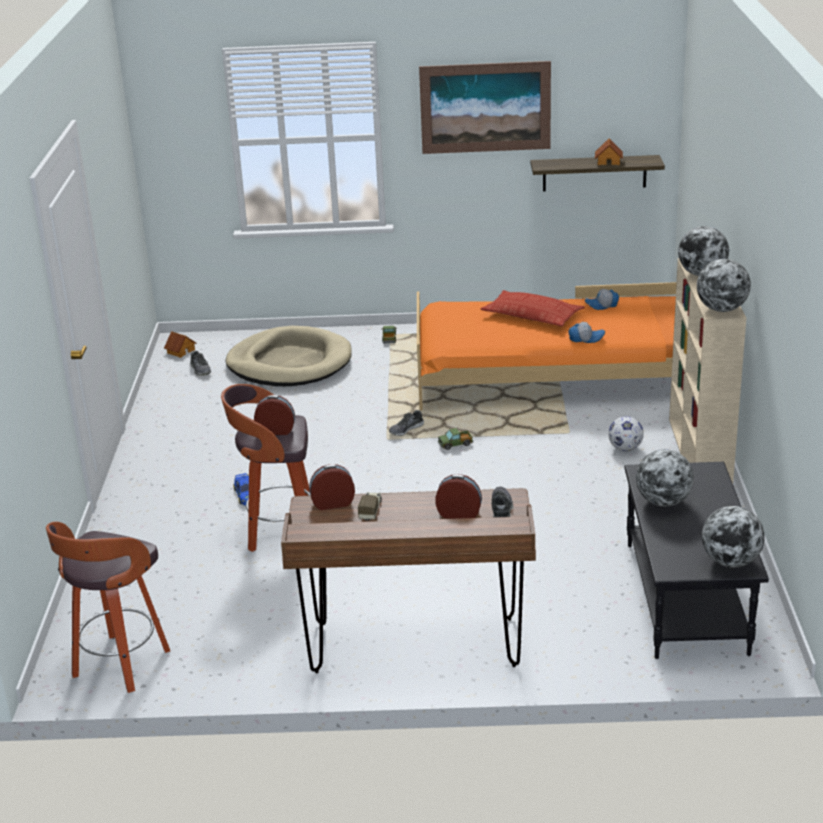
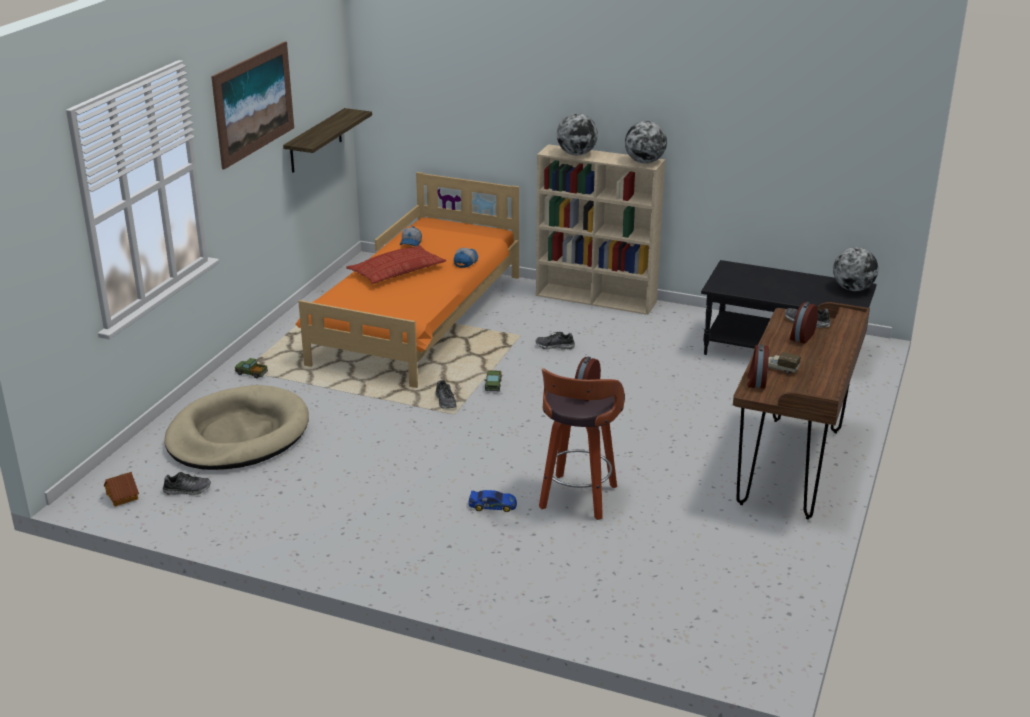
camera: 70 degrees left, 0 degrees up
(120, 665) = (751, 623): stool -> none
(563, 456) = (555, 346): none -> shoe
(608, 161) = (334, 123): toy house -> none
(625, 448) = (564, 321): football -> none
(663, 502) = (764, 290): globe -> none

